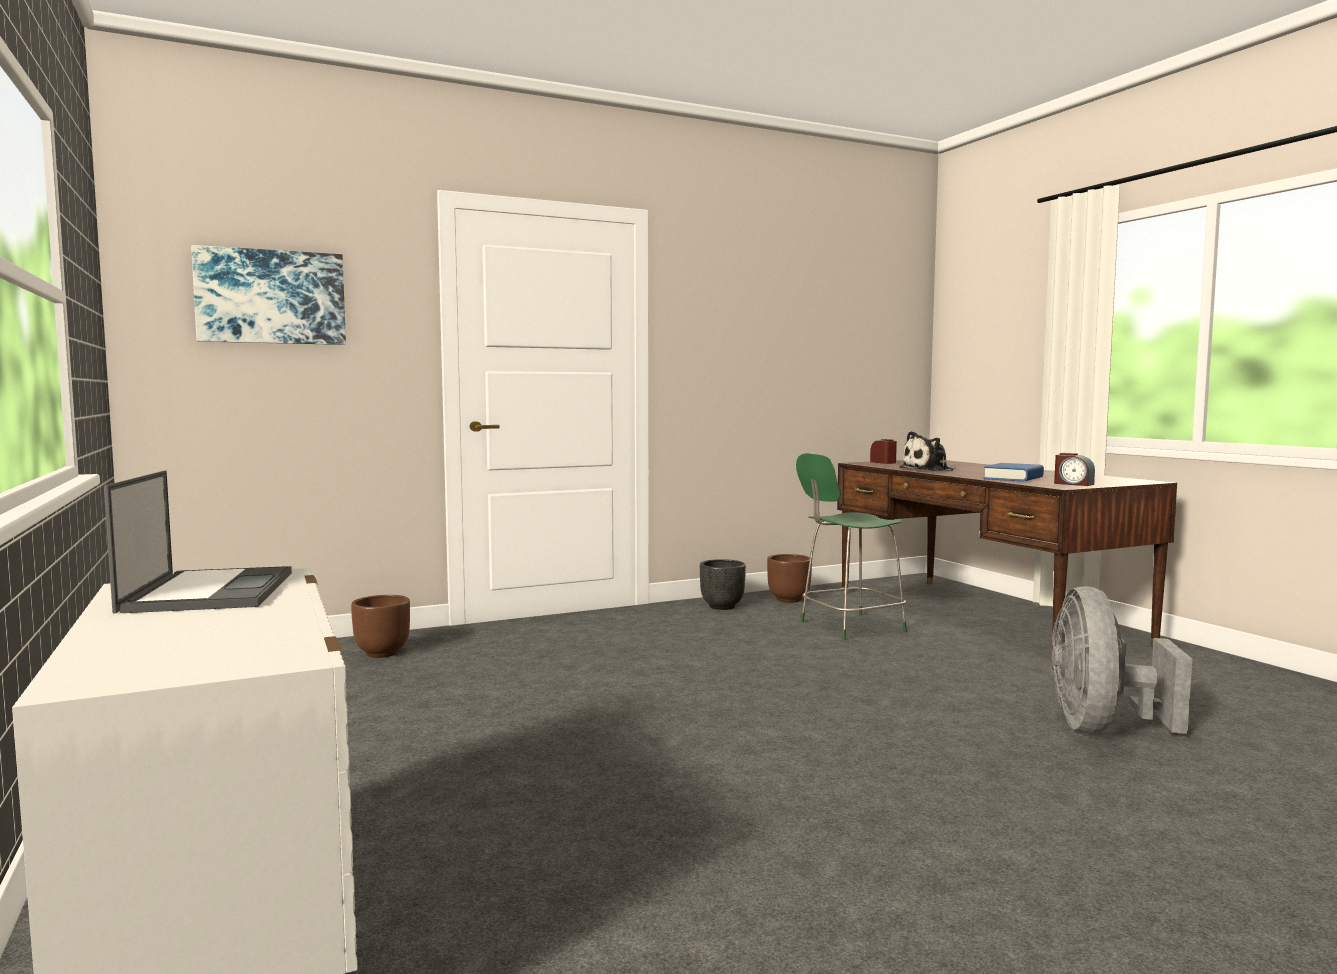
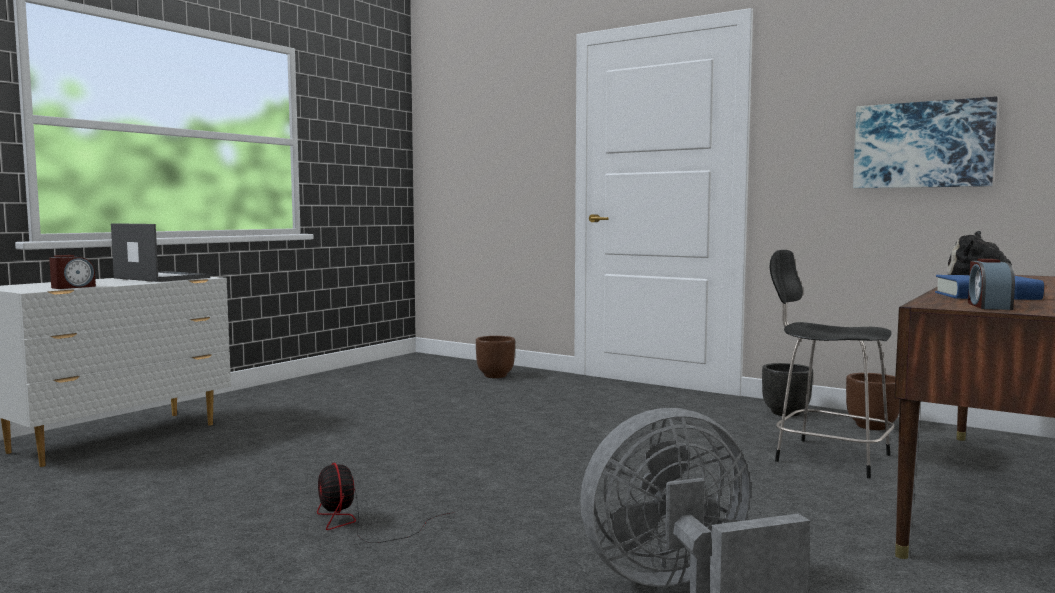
camera: 60 degrees right, 0 degrees up
(210, 591) = (160, 278): laptop -> laptop turned 105 degrees counterclockwise
(271, 297) = (481, 130): picture -> picture (922, 145)
(849, 627) = (828, 457): green chair -> black chair
(883, 462) = (1022, 276): alarm clock -> alarm clock (73, 287)
(886, 810) = (359, 524): none -> fan

